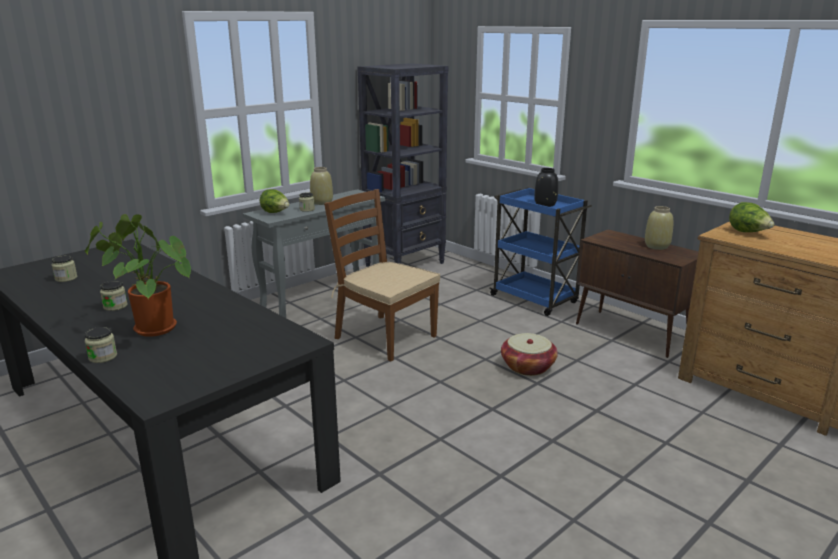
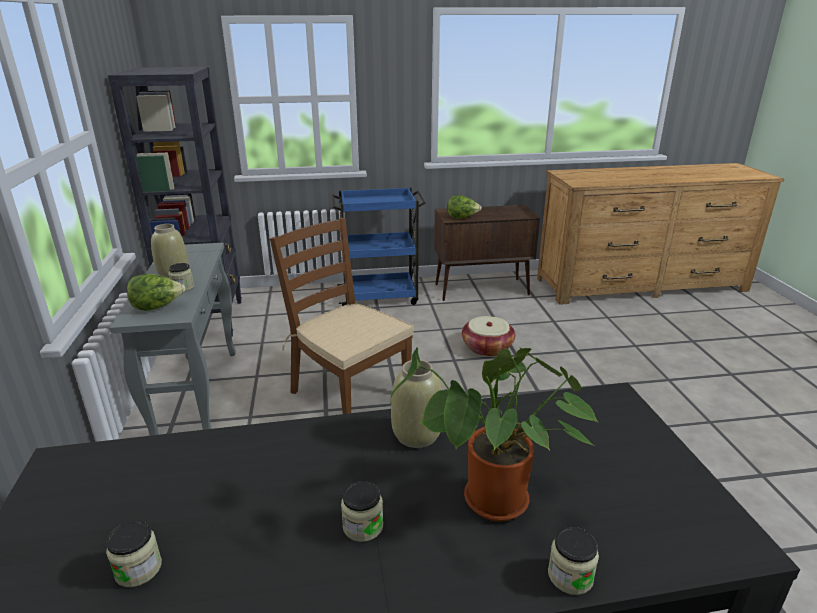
camera: 55 degrees left, 5 degrees up
(384, 337) = (349, 393): brown chair -> brown chair turned 60 degrees clockwise
(545, 204) = (381, 201): black vase -> none
(656, 246) = (493, 210): beige vase -> beige vase (416, 435)
(748, 233) = (582, 177): lettuce -> lettuce (462, 218)

